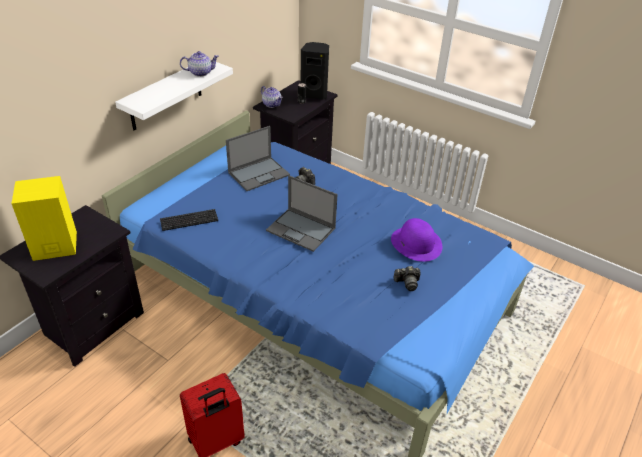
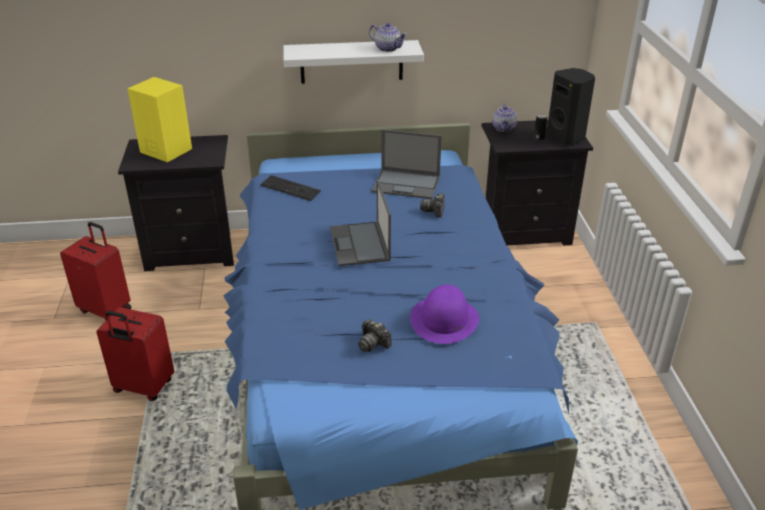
camera: 50 degrees right, 5 degrees down
(91, 417) = (106, 309): none -> red suitcase

